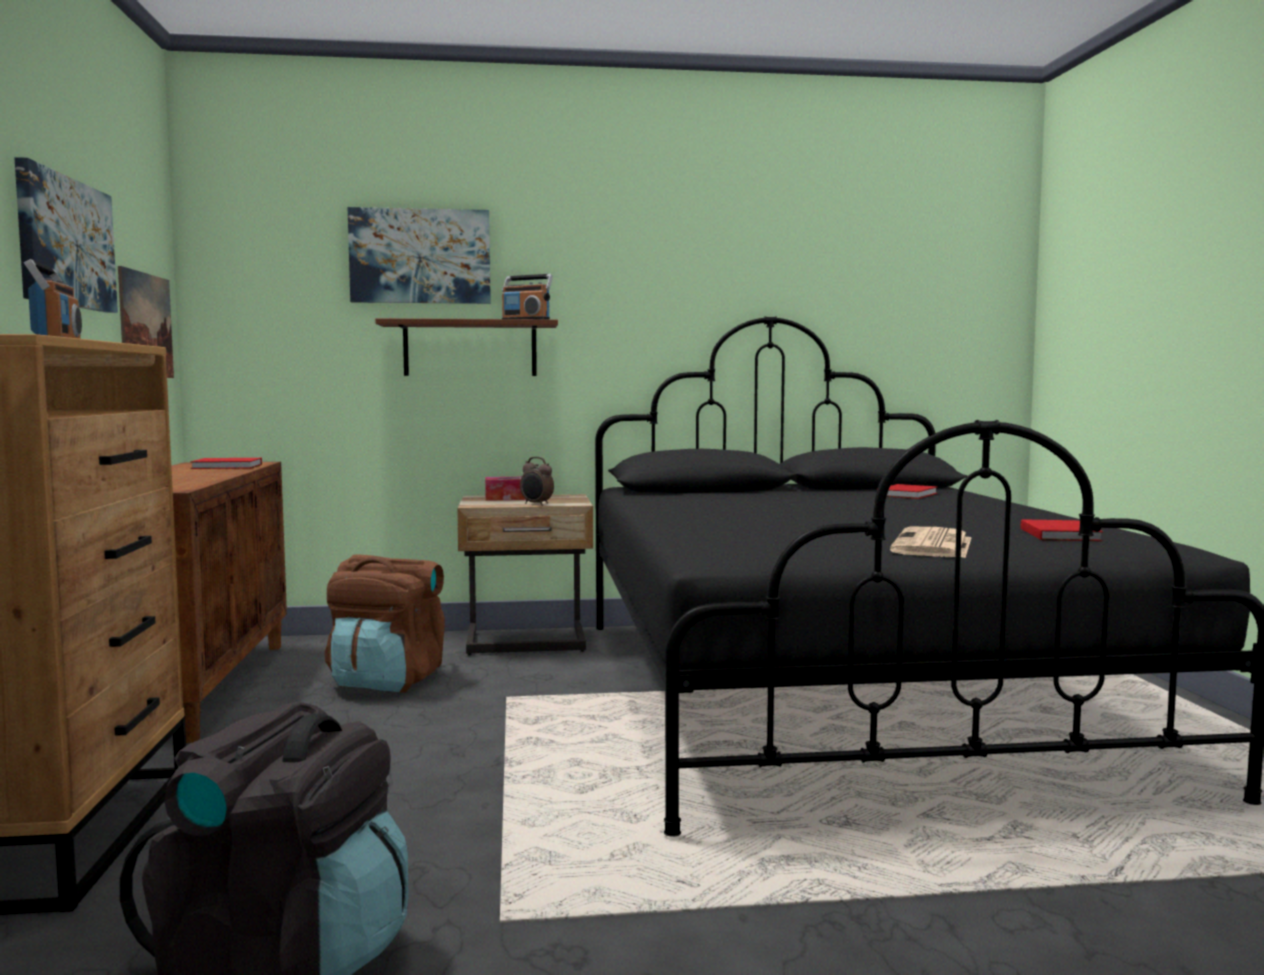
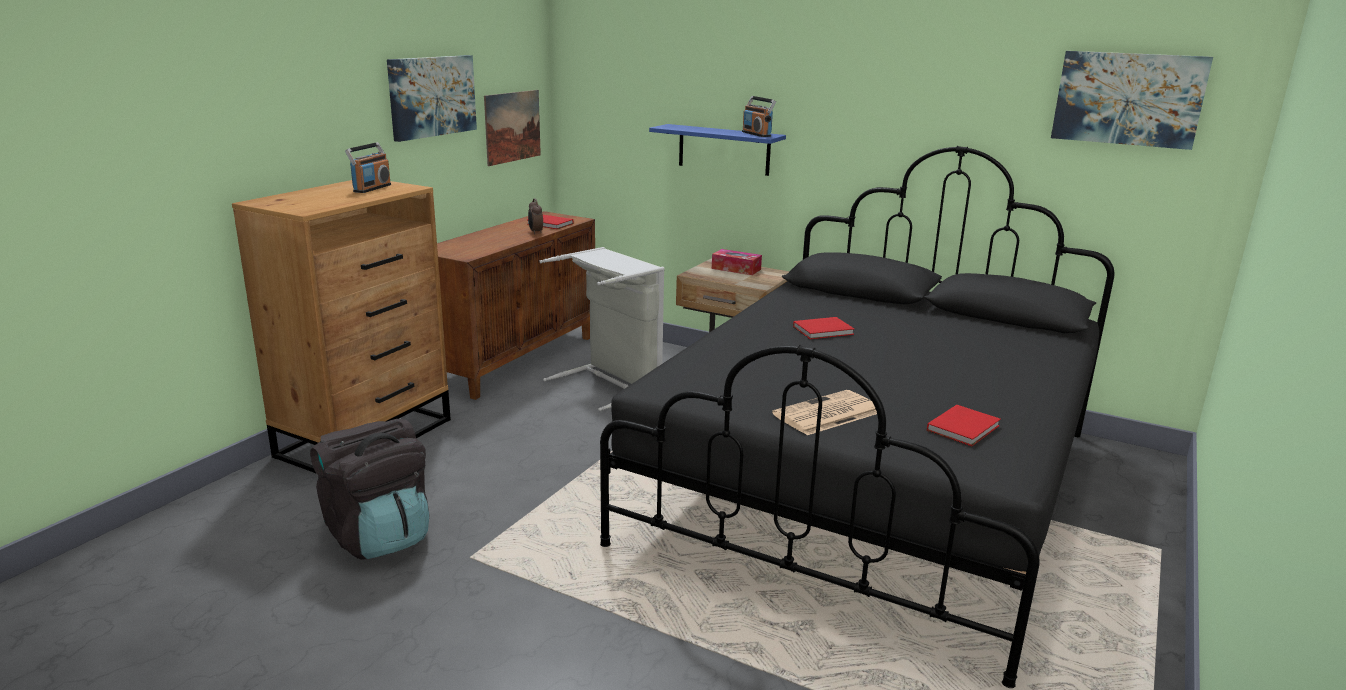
camera: 35 degrees right, 15 degrees up
(387, 681) = (611, 383): brown backpack -> grey laundry basket
(420, 256) = (694, 76): picture -> picture (1128, 99)
(470, 349) = (724, 149): brown shelf -> blue shelf
(536, 504) = (731, 281): alarm clock -> alarm clock (535, 232)
(908, 494) = (1003, 337): red book -> red book (824, 330)

